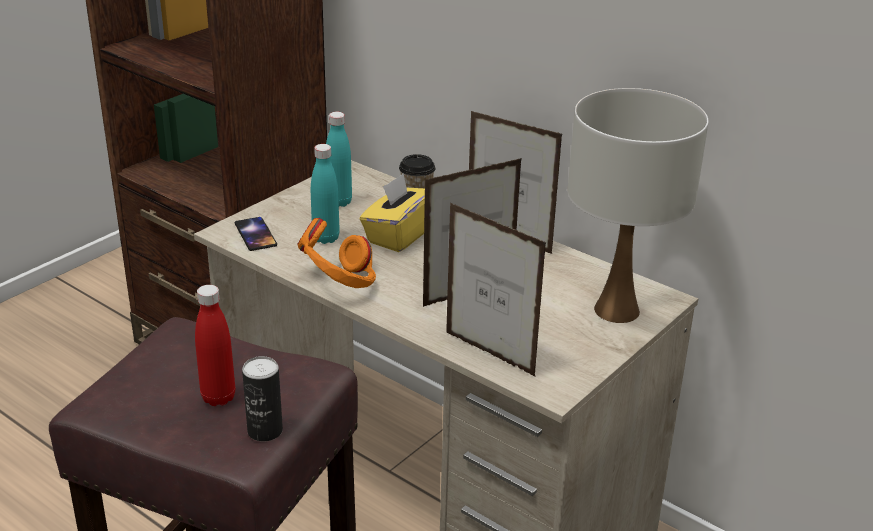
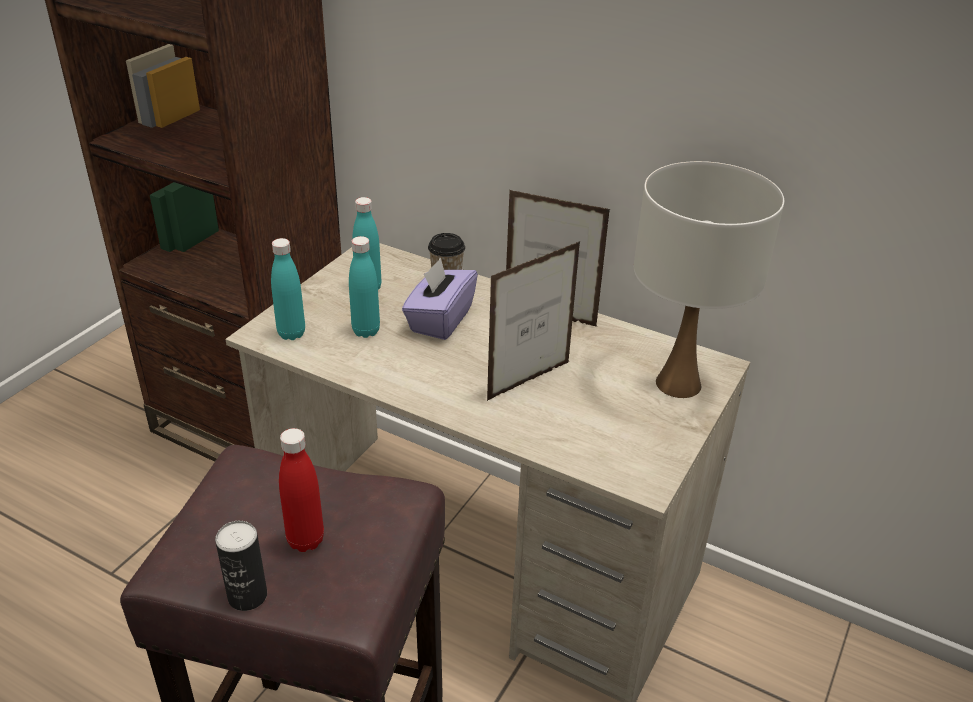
camera: 10 degrees left, 5 degrees up
(255, 234) = (291, 333): phone -> turquoise bottle
(265, 431) = (368, 577): can -> can (247, 596)
(339, 284) = (394, 383): orange headphones -> none
(399, 235) = (440, 320): yellow tissue box -> purple tissue box
(489, 354) = (570, 448): picture frame -> none

